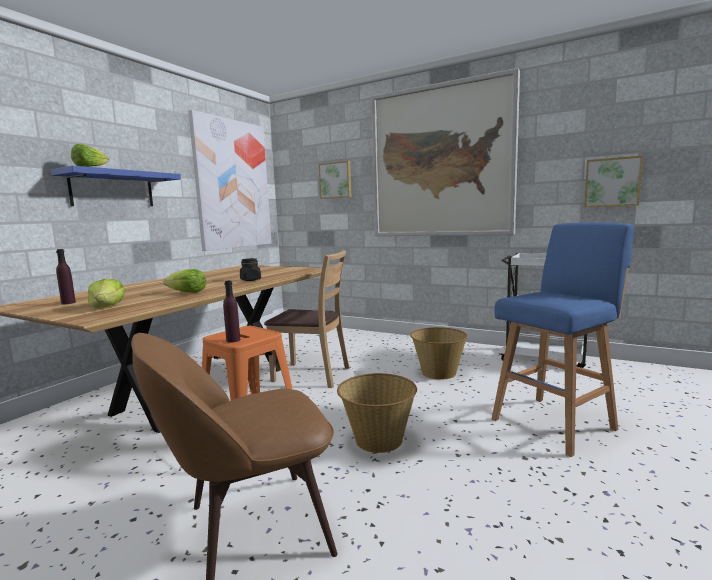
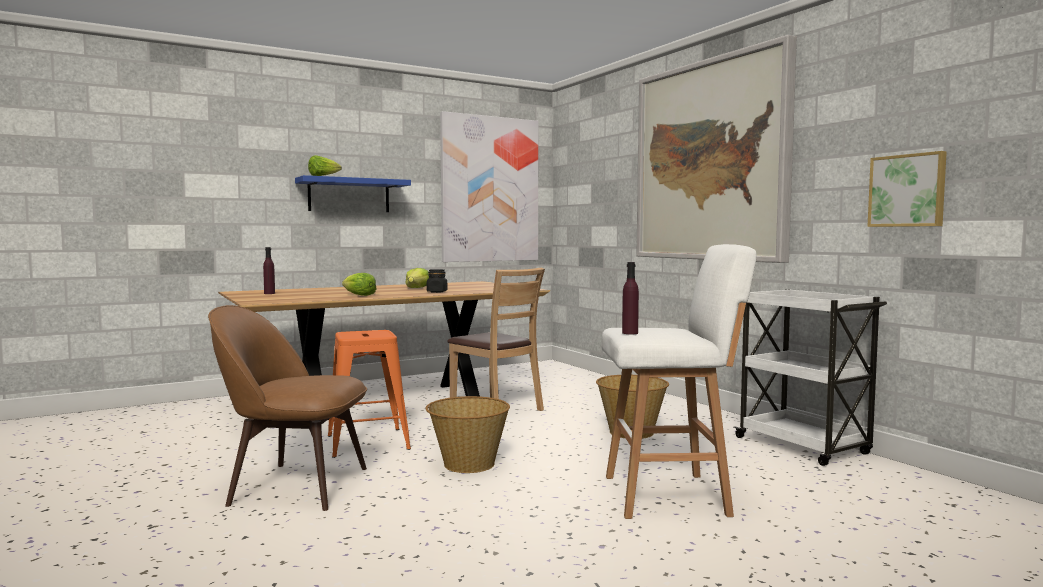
camera: 30 degrees right, 5 degrees down
(107, 307) = (283, 297): lettuce -> lettuce (417, 288)
(233, 340) = (351, 336): purple bottle -> purple bottle (630, 333)
(336, 180) = (607, 183): picture -> none
(555, 423) = (670, 495): blue stool -> white stool

